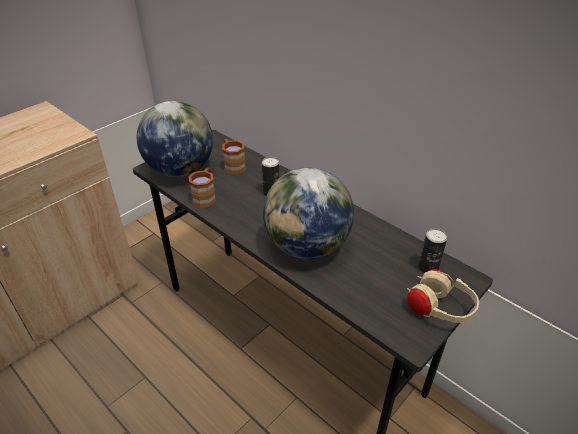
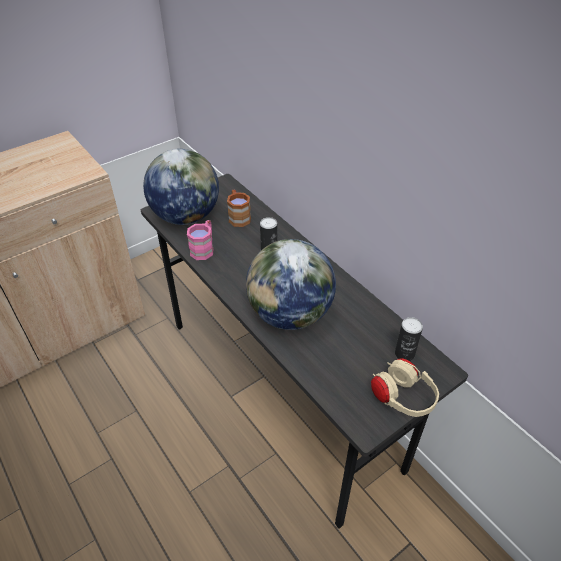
camera: 10 degrees right, 5 degrees up
(205, 196) = (204, 248): brown mug -> pink mug

